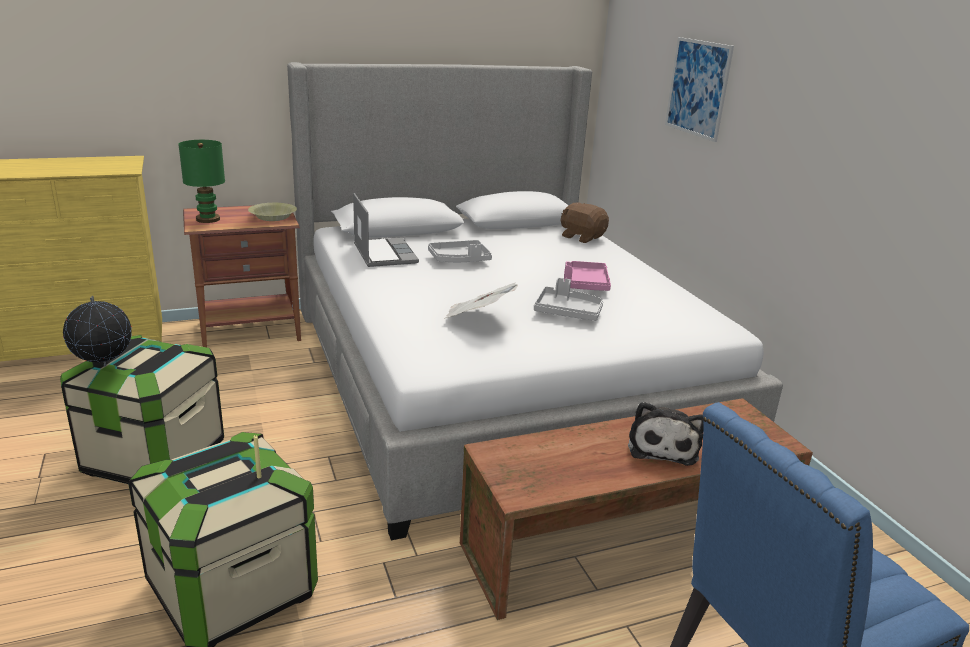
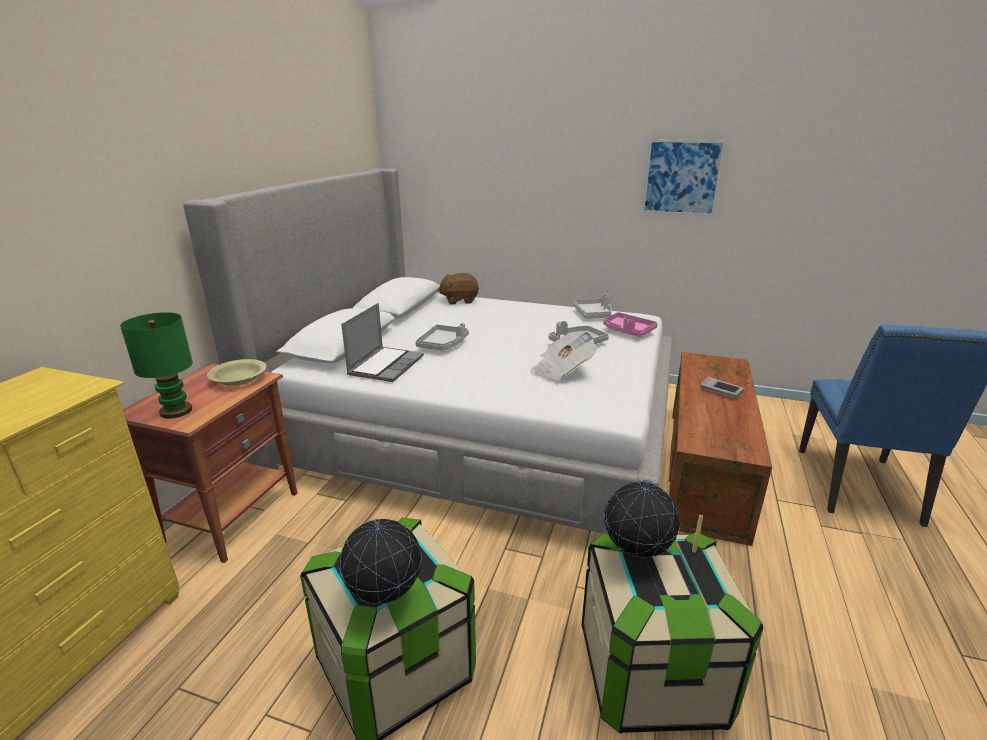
camera: 50 degrees left, 0 degrees up
(229, 448) = (636, 554): none -> globe
(383, 254) = (386, 365): laptop -> laptop turned 90 degrees clockwise
(585, 284) = (538, 325): pink tray -> pink tray (628, 331)
(662, 446) = (720, 391): plush toy -> book
(674, 302) = (593, 314): none -> grey tray
(697, 88) = (514, 168): picture -> picture (682, 178)

